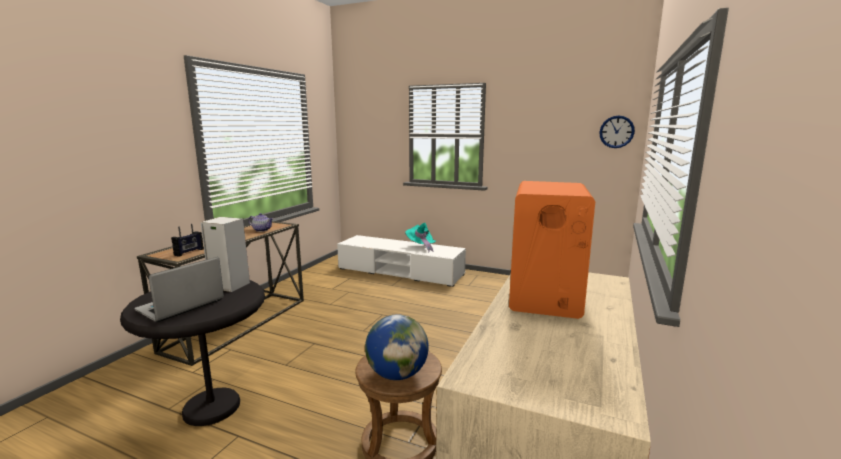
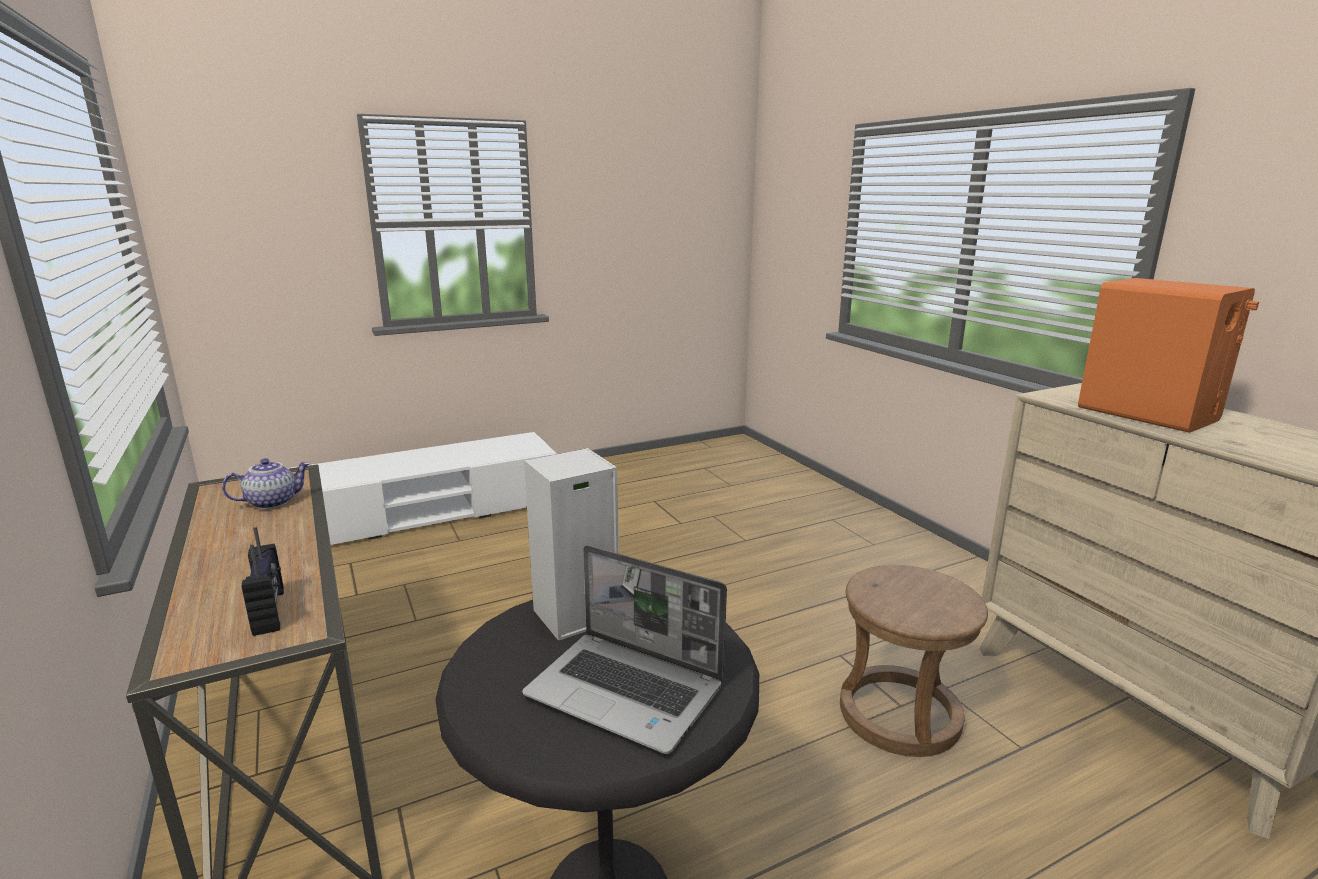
camera: 50 degrees left, 5 degrees up
(180, 306) = (627, 692): laptop -> laptop turned 45 degrees counterclockwise
(397, 374) = (937, 604): globe -> none
(421, 247) = (462, 451): turquoise hat -> none
(616, 132) = (722, 209): wall clock -> none

